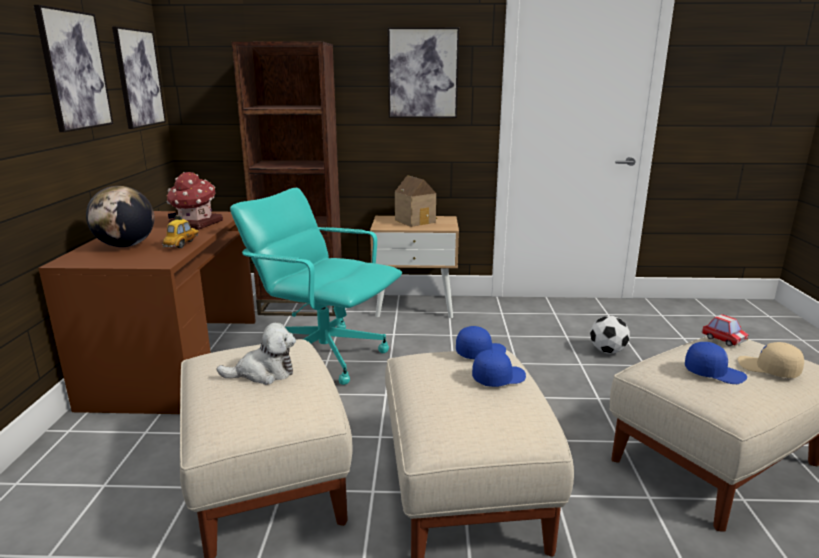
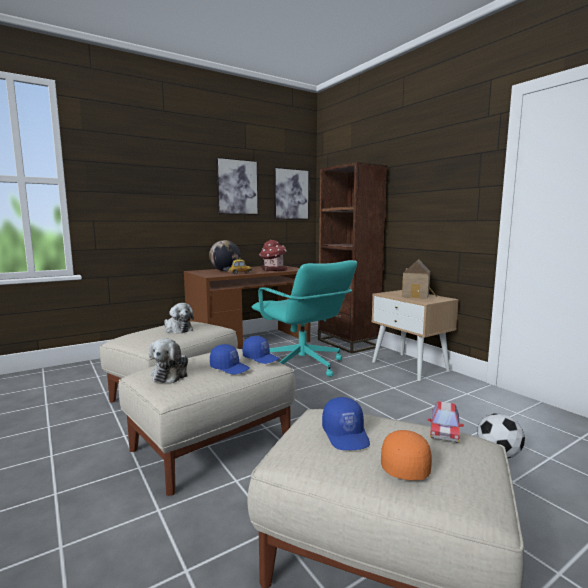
camera: 55 degrees right, 10 degrees down
(324, 355) = (302, 365): turquoise office chair -> turquoise office chair turned 150 degrees clockwise
(423, 73) = (441, 179): picture -> none
(482, 420) = (171, 374): none -> plush toy
(768, 369) = (403, 464): beige cap -> orange cap

